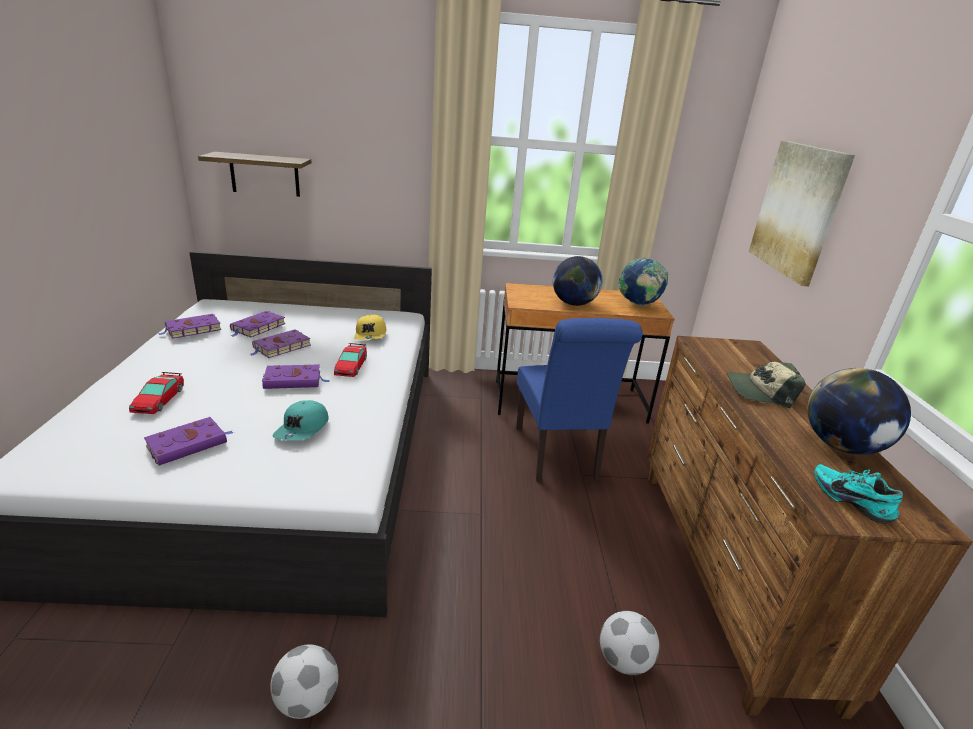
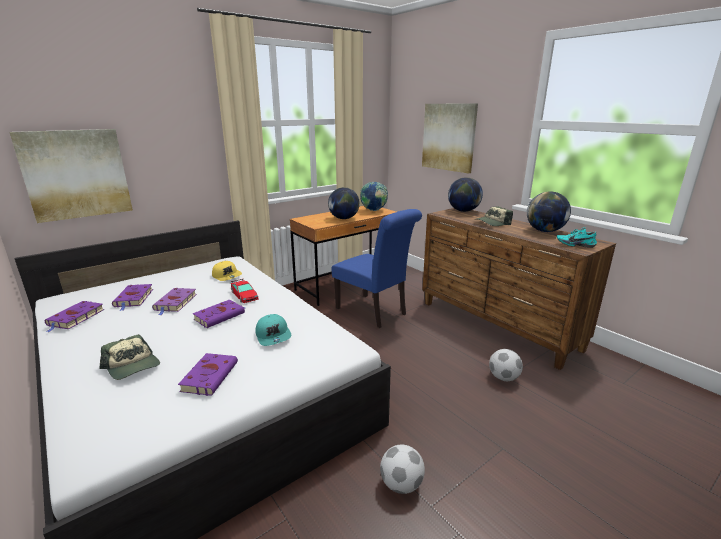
camera: 35 degrees left, 5 degrees down
(158, 400) = (132, 366): toy car -> cap
(264, 174) = (76, 174): shelf -> picture
(751, 351) = (463, 211): none -> globe

